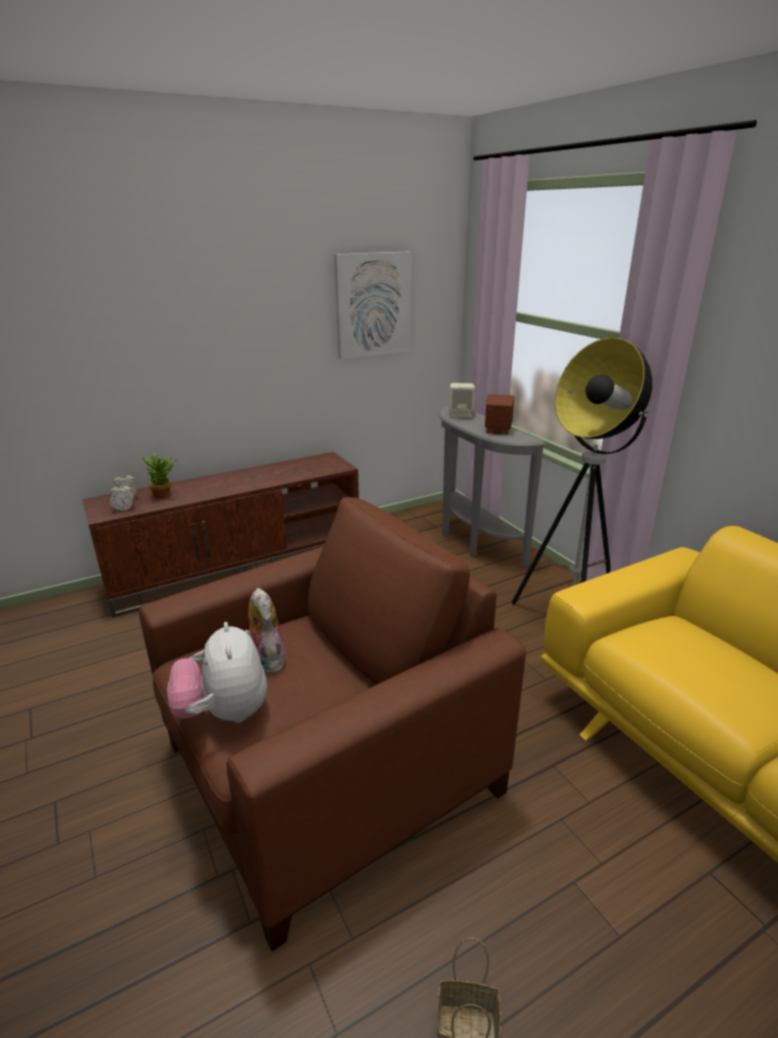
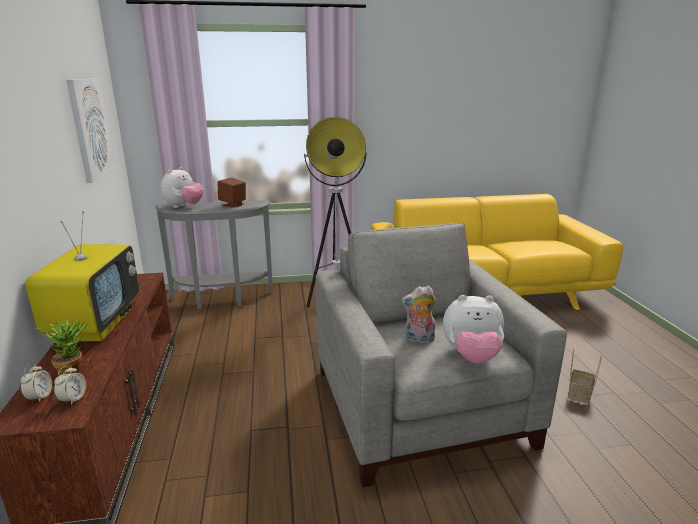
camera: 70 degrees left, 5 degrees down
(239, 478) = (95, 323): none -> television
(328, 771) = (421, 407): brown armchair -> grey armchair
(461, 414) = (184, 206): beige speaker -> plush toy

